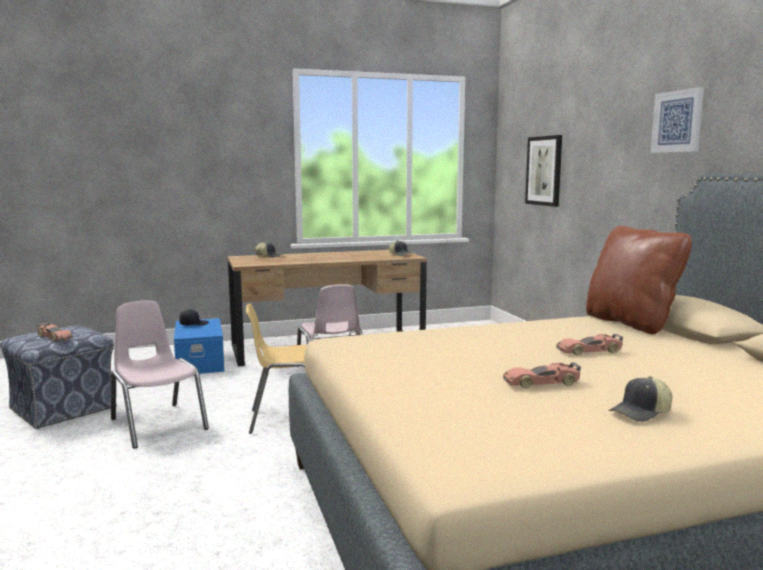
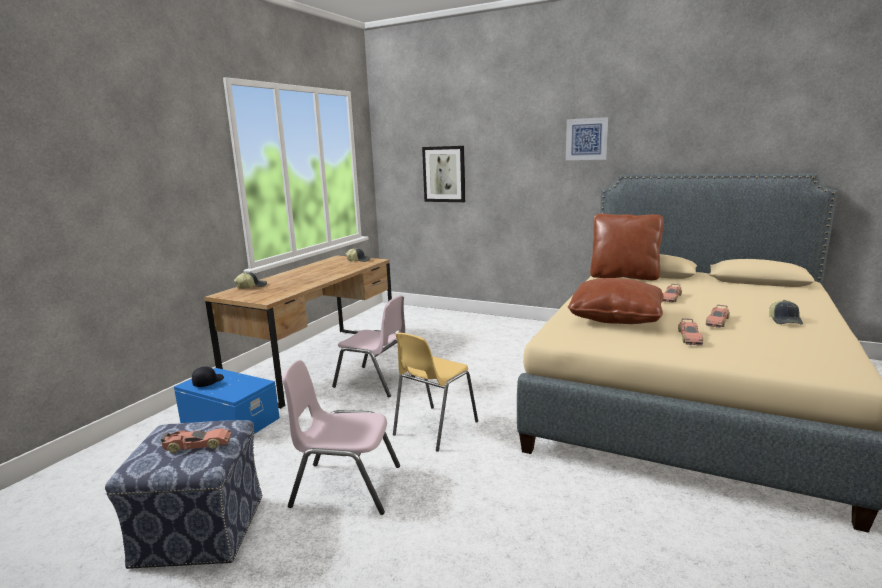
camera: 45 degrees left, 5 degrees up
(443, 381) = (689, 337): none -> toy car
(445, 345) = (615, 318): none -> brown pillow

